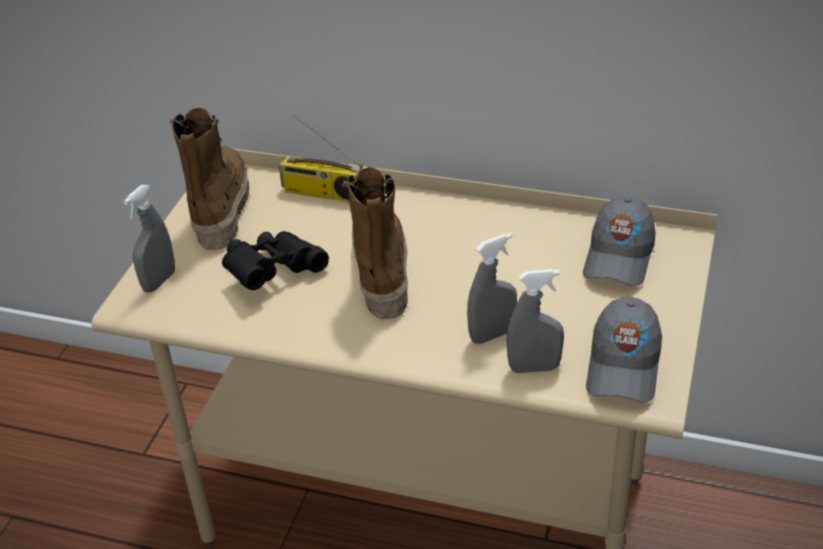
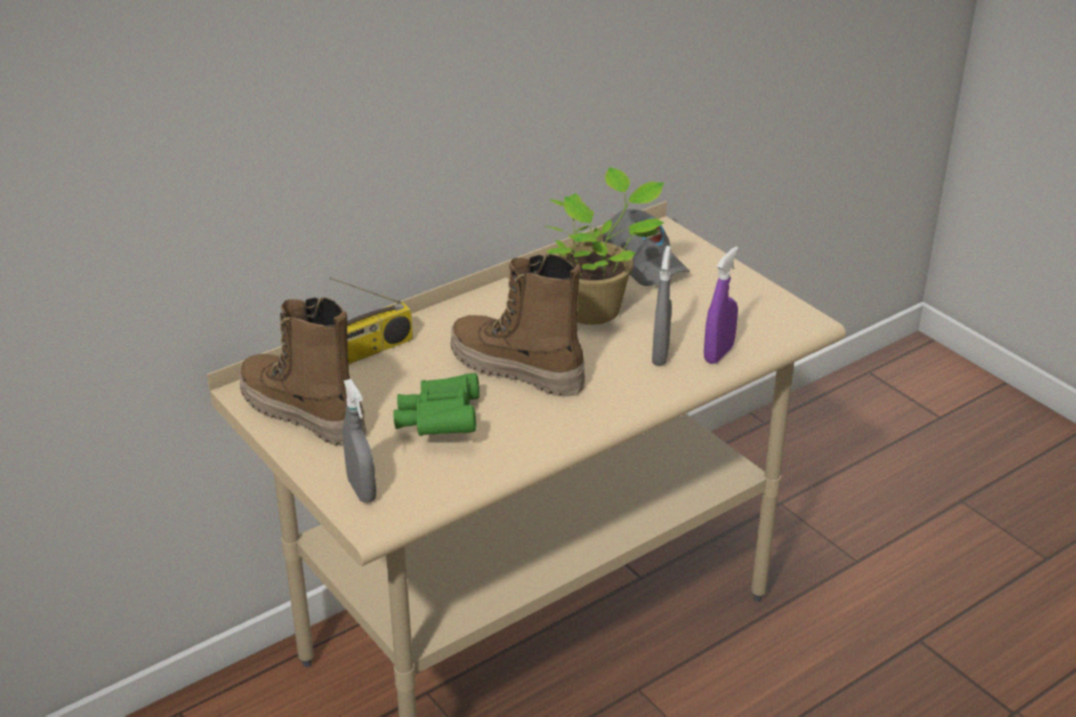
camera: 55 degrees left, 5 degrees down
(273, 272) = (440, 423): black binoculars -> green binoculars
(515, 267) = (596, 309): none -> potted plant
(534, 368) = (718, 354): grey spray bottle -> purple spray bottle
(623, 366) = (761, 318): grey cap -> none

